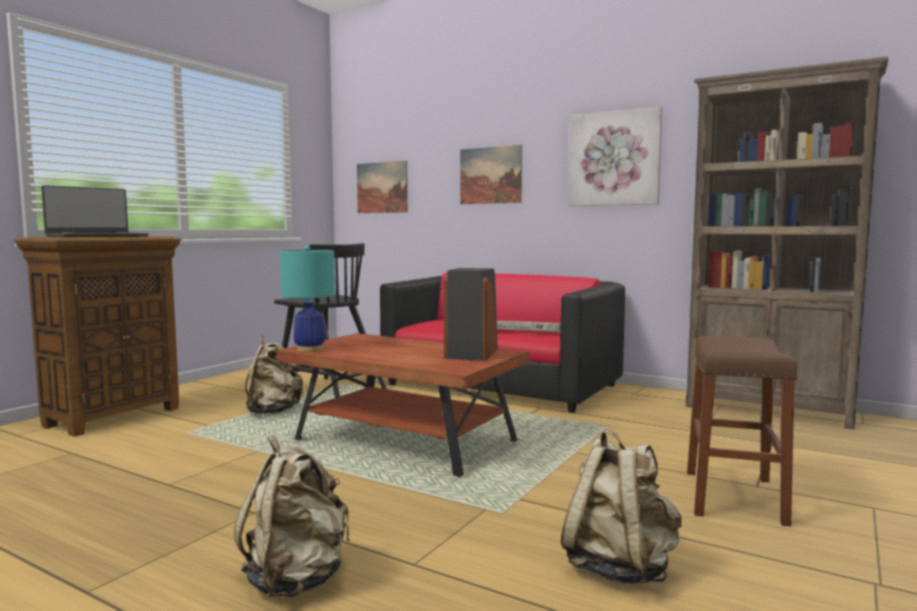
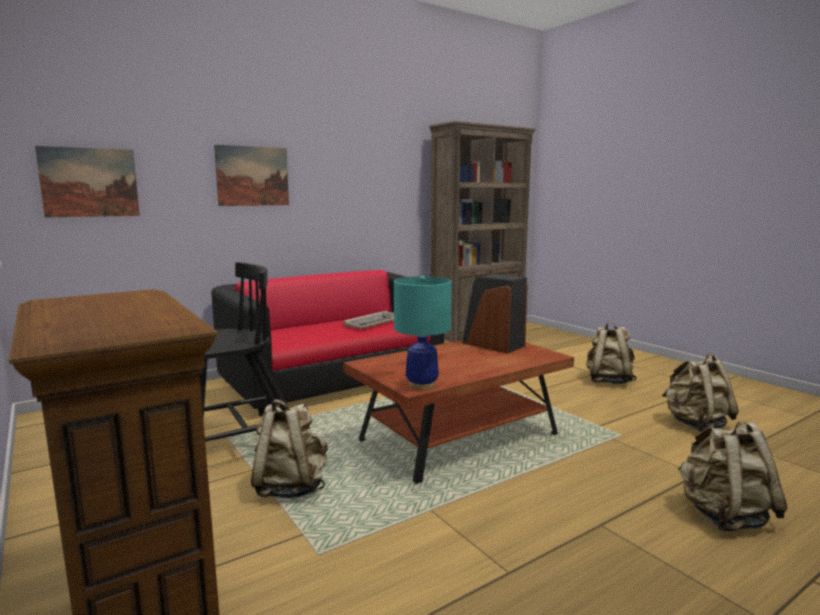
camera: 65 degrees left, 5 degrees up
(97, 236) = (109, 312): laptop -> none
(614, 158) = (367, 169): picture -> none
(733, 496) = (608, 381): brown stool -> beige backpack

